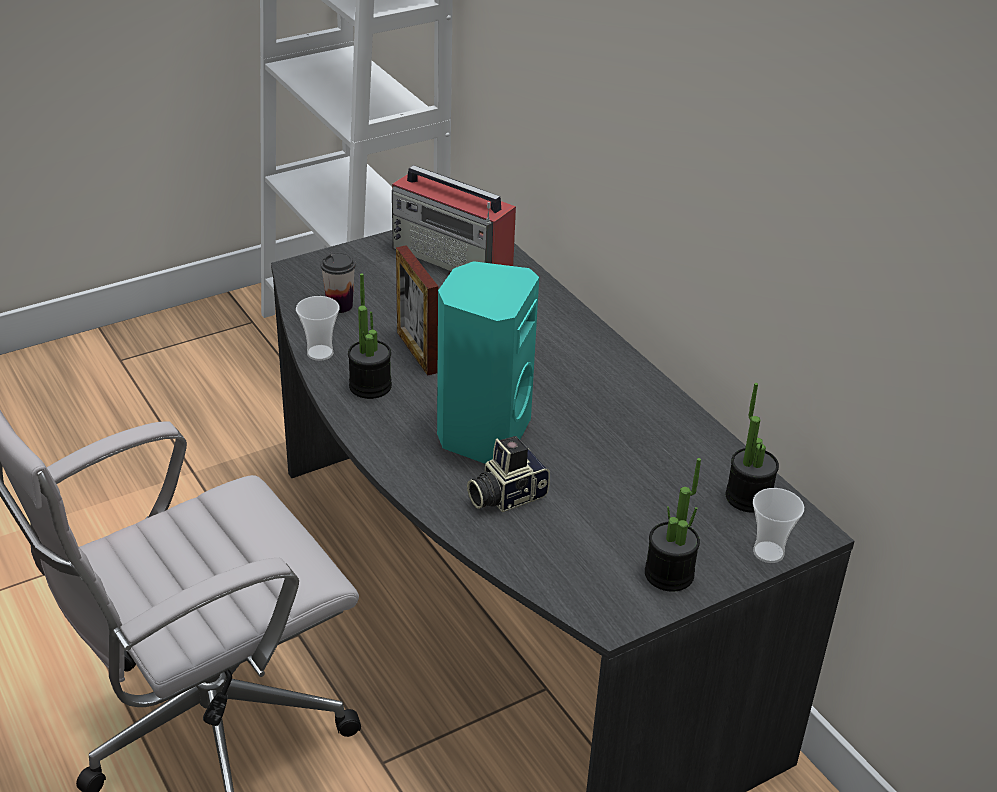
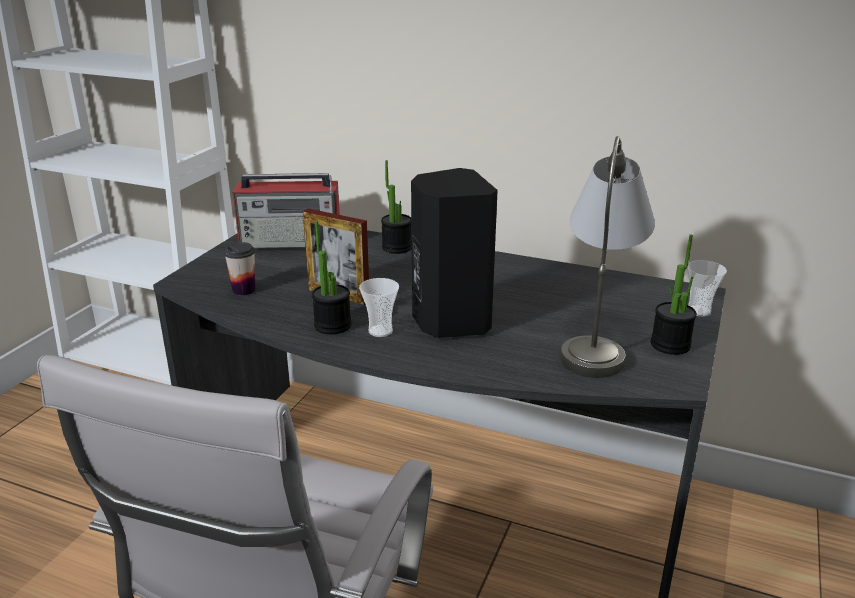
camera: 35 degrees left, 10 degrees down
(320, 353) = (267, 321): cup -> cup (380, 331)
(481, 434) = (449, 321): turquoise speaker -> black speaker
(505, 495) = (515, 347): camera -> none
(601, 529) = (598, 339): none -> grey table lamp
(748, 497) = (646, 290): potted plant -> potted plant (397, 247)

